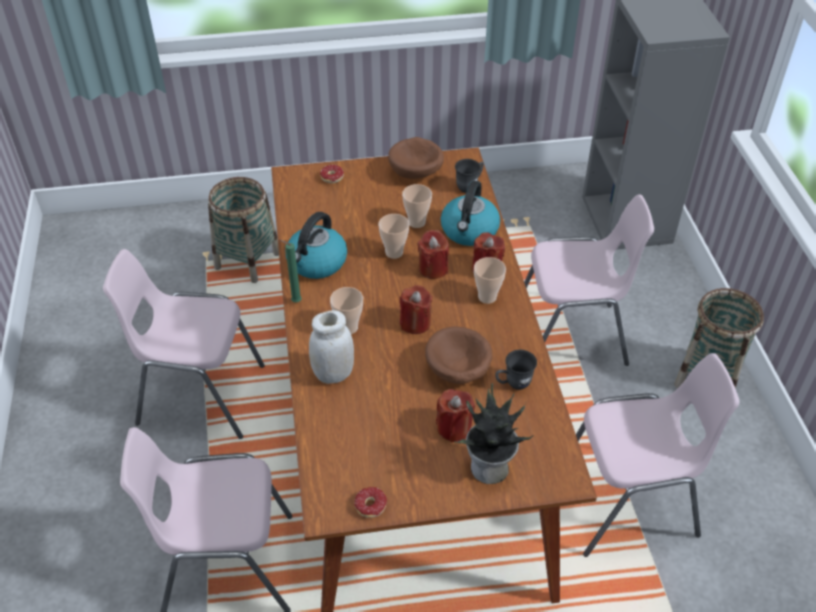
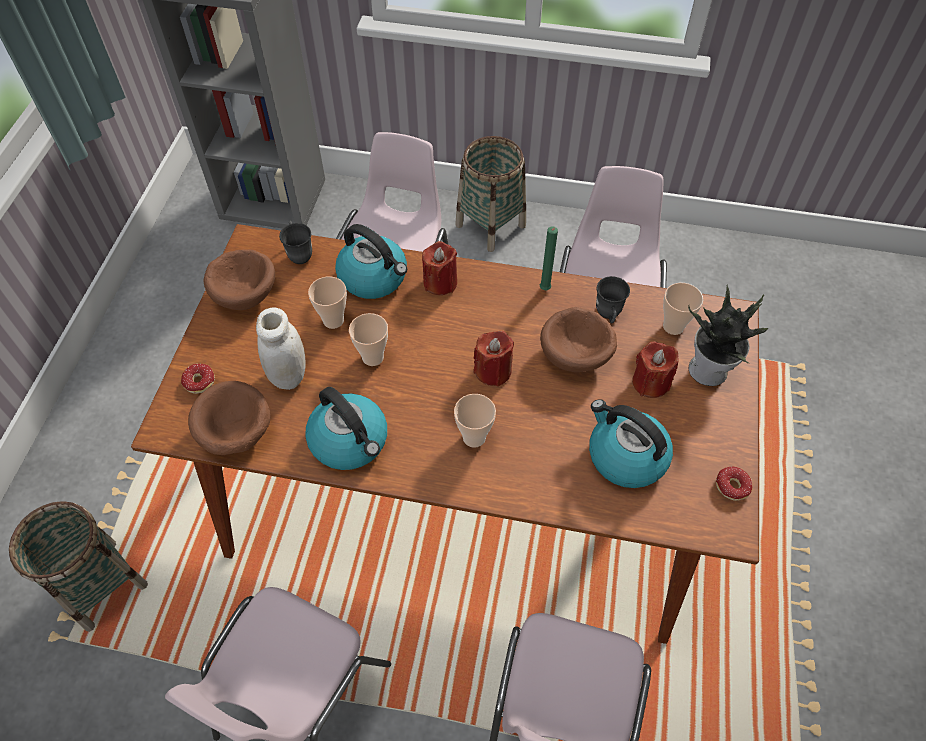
camera: 70 degrees left, 10 degrees up
(294, 301) = (407, 483): green candle -> green candle (544, 290)
(299, 207) = (235, 433): none -> brown bowl
(333, 374) = (540, 472): white jar -> white jar (289, 375)
(370, 425) = (625, 456): none -> kettle
(433, 268) = (417, 329): red candle -> none
(487, 297) = (482, 296): cup -> cup (673, 326)

